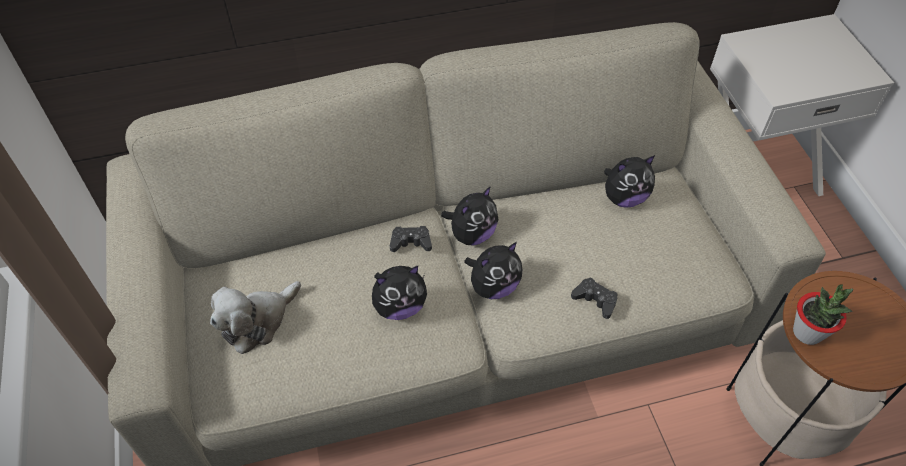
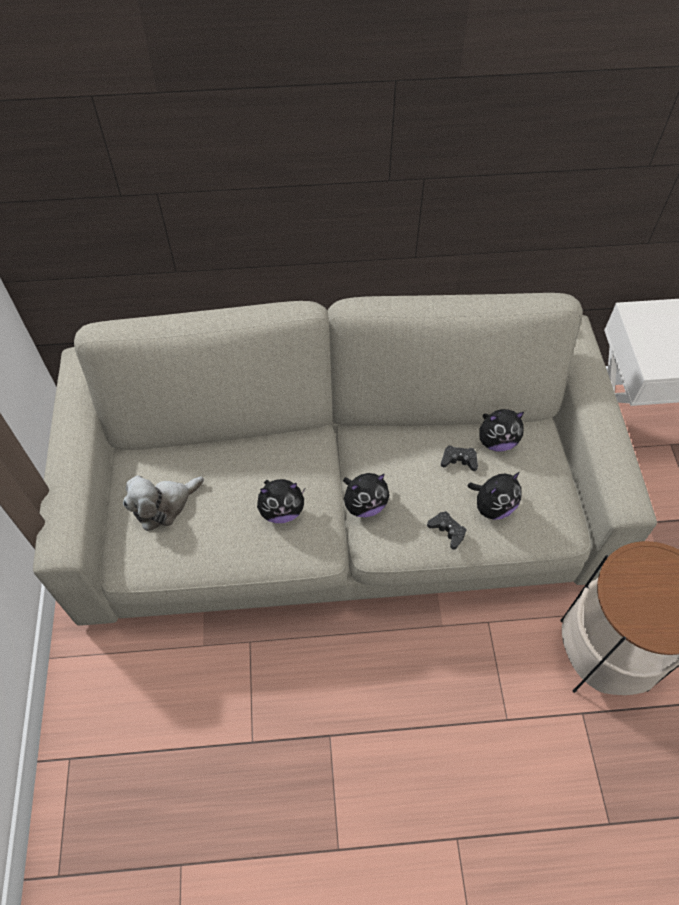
camera: 10 degrees right, 5 degrees up
(411, 242) = (303, 455): black game controller -> black game controller (459, 460)
(471, 234) = (357, 455): plush toy -> plush toy (492, 506)
(807, 332) = (615, 593): potted plant -> none

